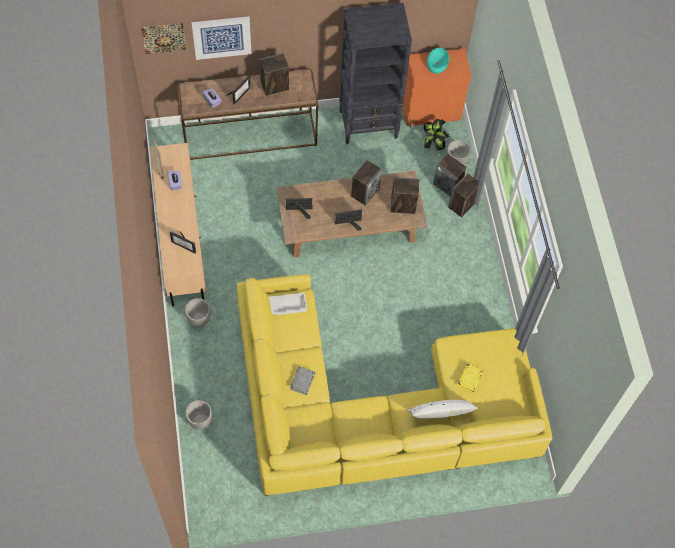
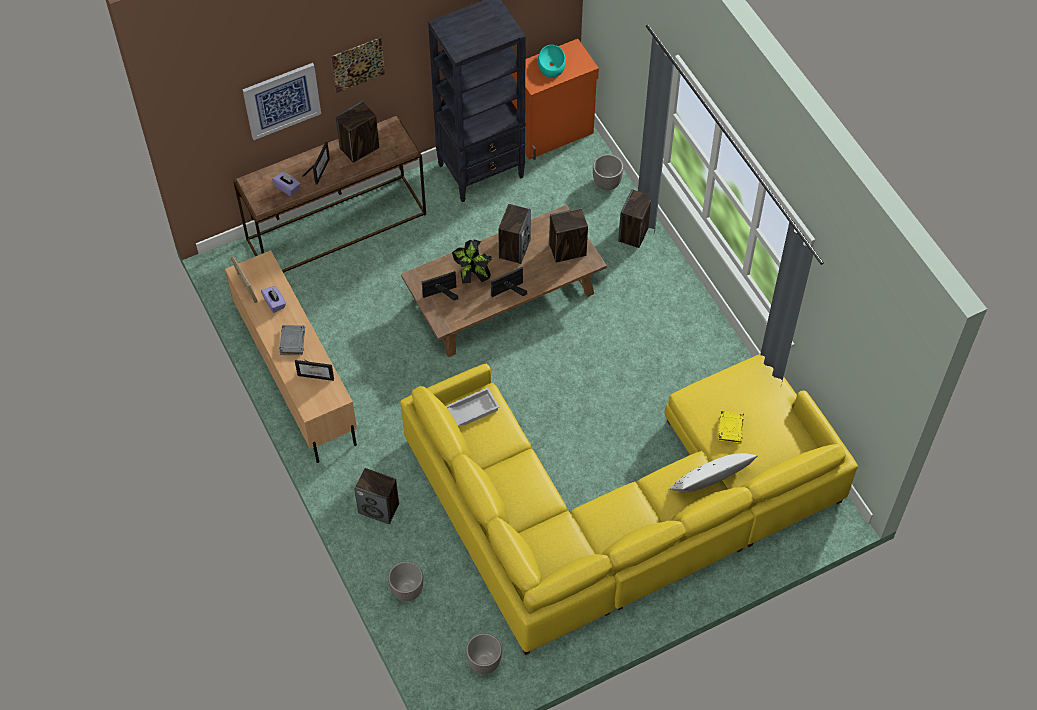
camera: 15 degrees left, 5 degrees down
(163, 38) = (210, 121): picture -> picture (358, 64)
(199, 319) = (357, 468): planter -> planter (484, 663)
(302, 381) = (526, 494): grey book -> grey book (292, 341)
(433, 143) = (570, 170): potted plant -> potted plant (472, 274)
(447, 185) = (607, 215): speaker -> speaker (379, 508)

